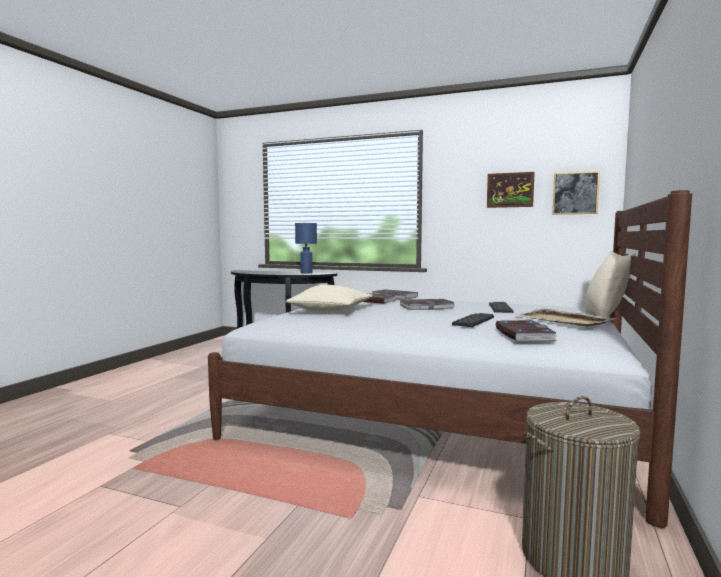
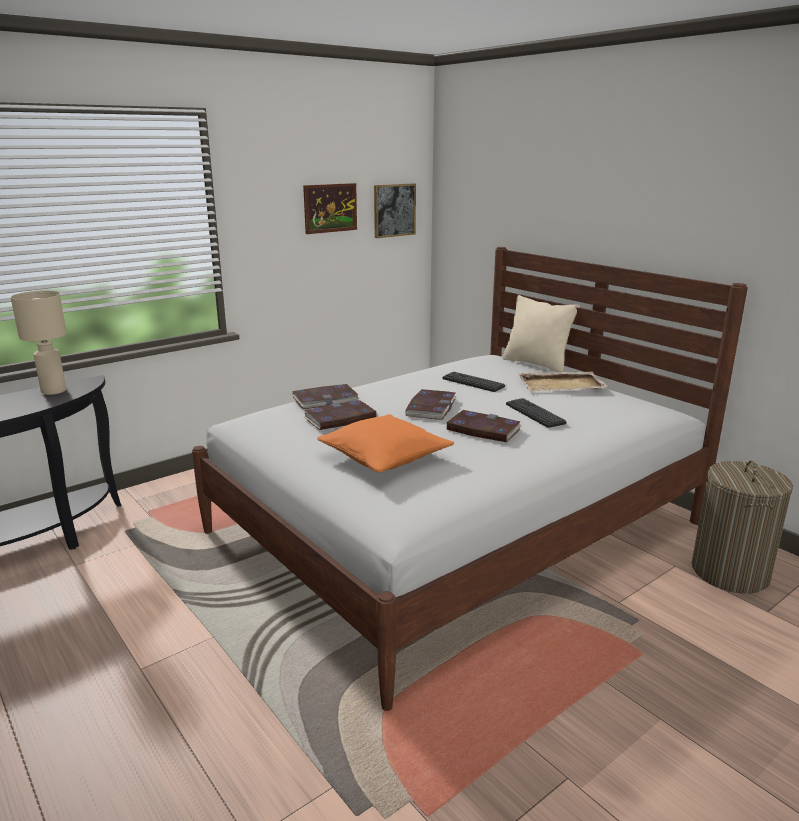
camera: 60 degrees left, 15 degrees up
(306, 273) = (54, 391): blue table lamp -> beige table lamp
(331, 310) = (384, 457): beige pillow -> orange pillow
(523, 334) = (611, 417): book -> book (483, 430)

